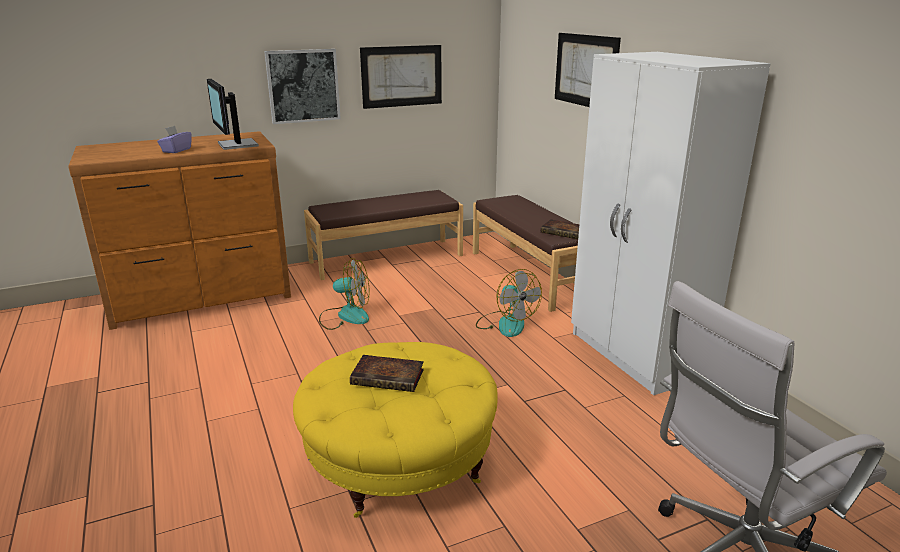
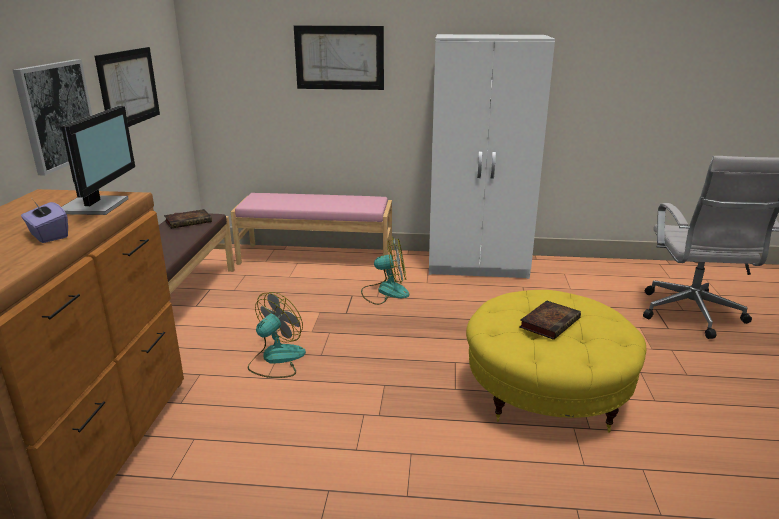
camera: 60 degrees left, 0 degrees up
(236, 145) = (96, 206): monitor -> monitor turned 90 degrees counterclockwise
(531, 275) = (316, 257): brown bench -> pink bench
(565, 232) = (365, 202): book -> book (189, 221)

